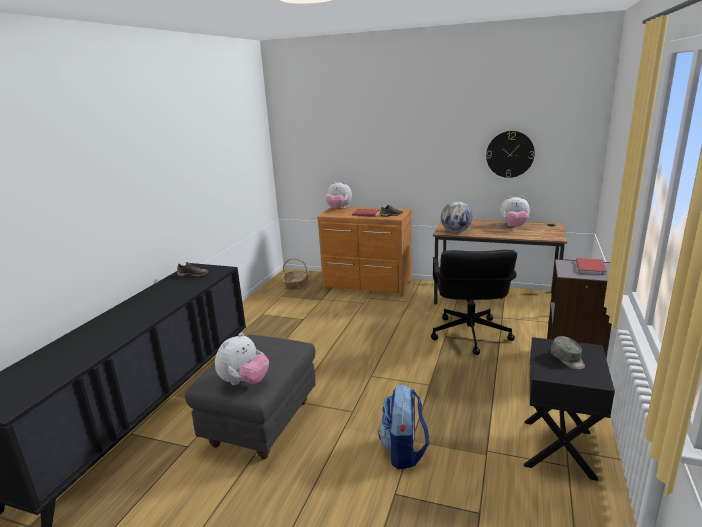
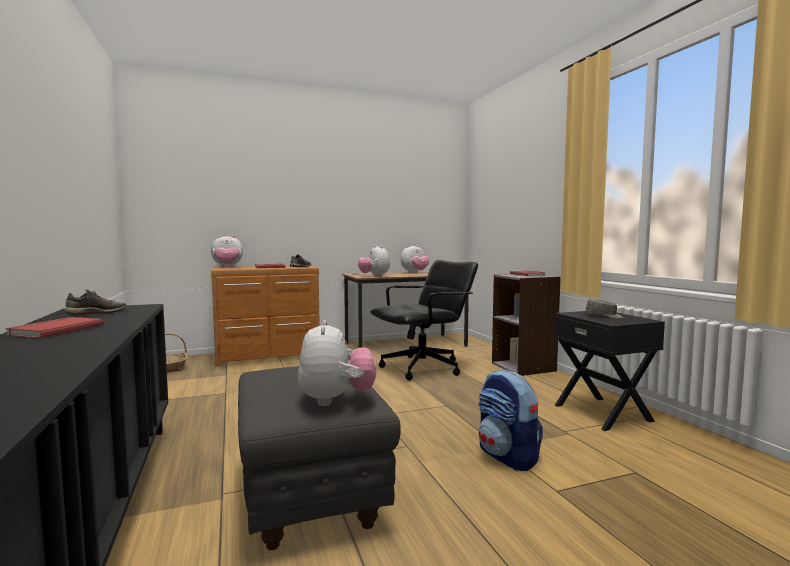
camera: 40 degrees left, 15 degrees down
(153, 296) = (55, 330): none -> red book
(456, 231) = (374, 276): globe -> plush toy
(469, 335) = (423, 368): black office chair -> black office chair turned 90 degrees counterclockwise
(510, 154) = (399, 210): wall clock -> none

